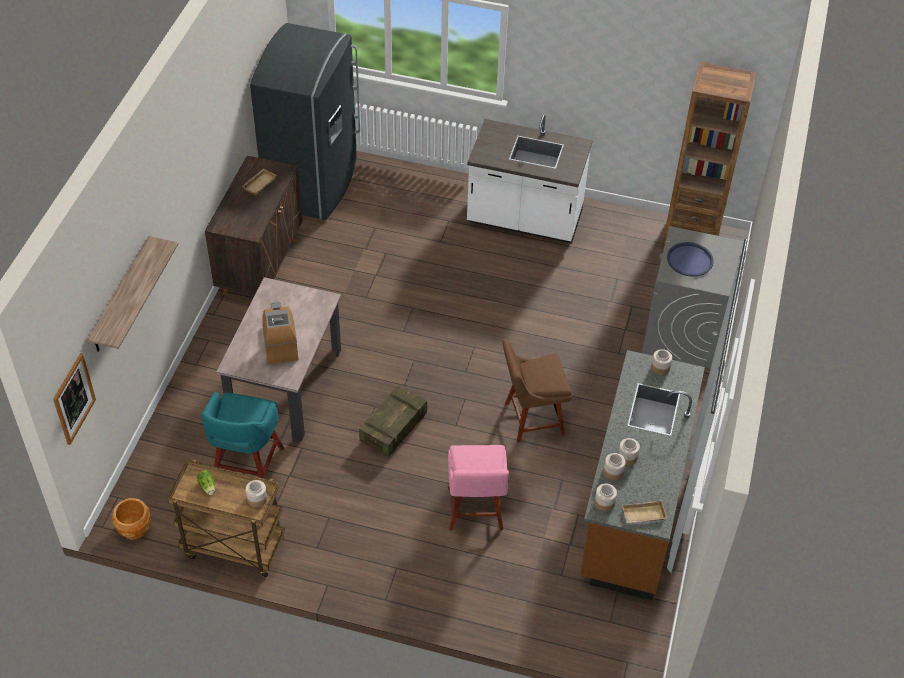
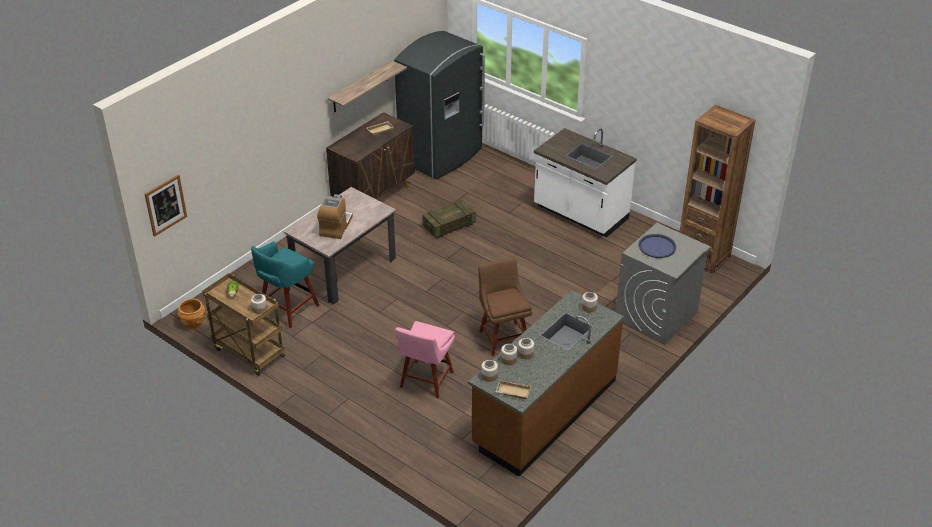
camera: 25 degrees right, 10 degrees down
(121, 296) = (227, 153): shelf -> shelf (360, 87)
(393, 428) = (401, 315): crate -> crate (449, 226)
(530, 419) = (503, 337): brown chair -> brown chair turned 60 degrees clockwise

